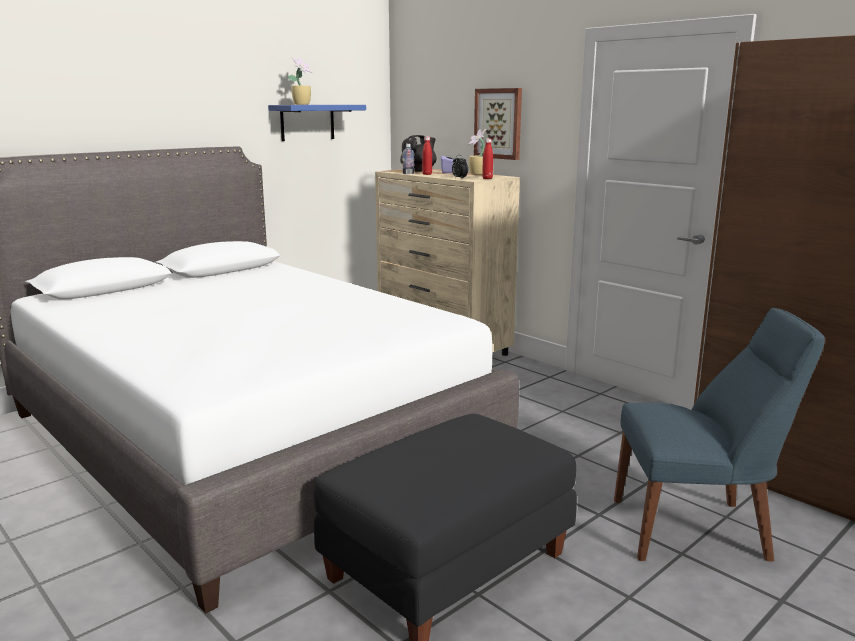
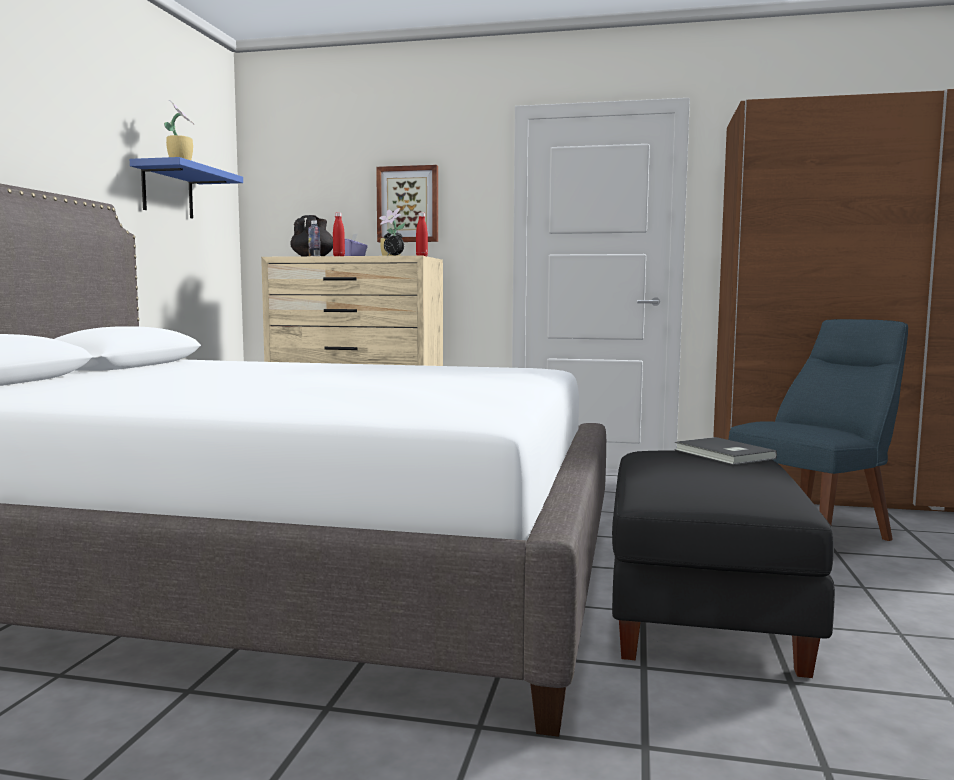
camera: 35 degrees left, 10 degrees down
(498, 441) = (723, 454): none -> grey book

